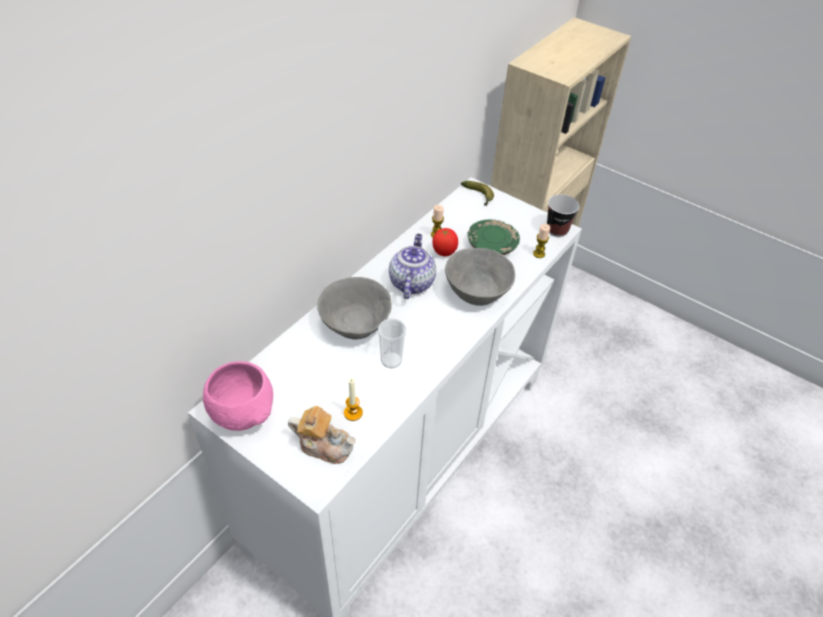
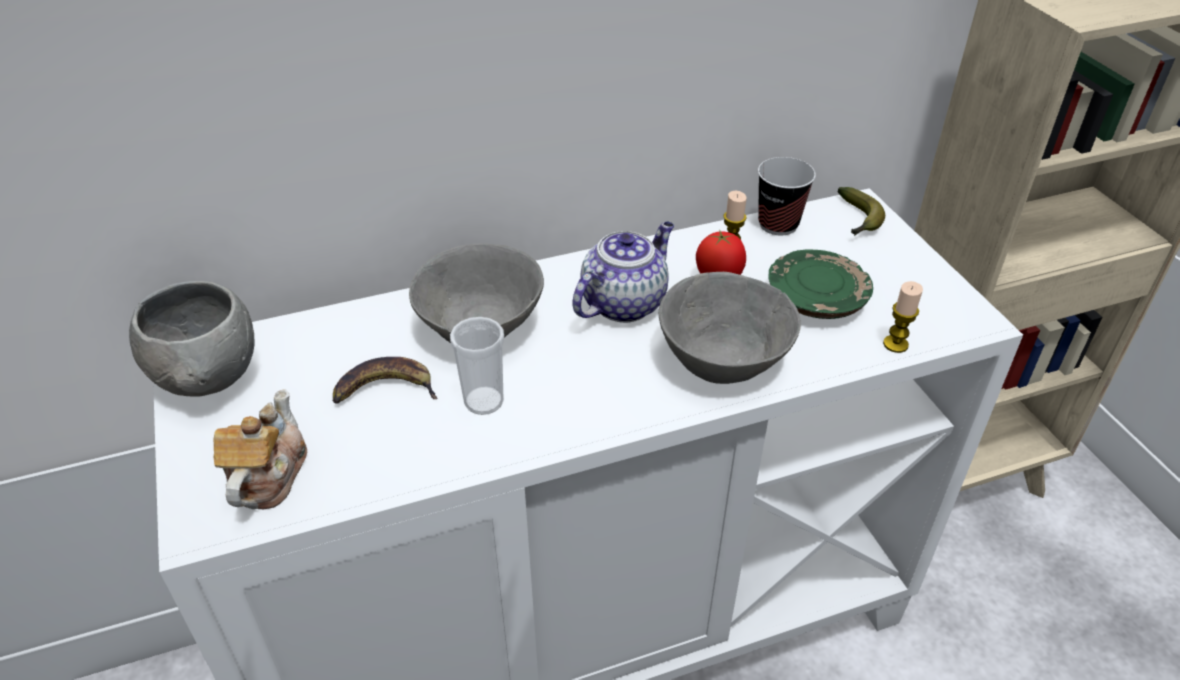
camera: 35 degrees right, 5 degrees down
(244, 417) = (209, 382): pink bowl -> grey bowl
(324, 445) = (268, 476): teapot -> teapot turned 135 degrees counterclockwise
(339, 377) = (384, 389): none -> banana
(353, 413) = (353, 450): candle -> none
(557, 230) = (967, 319): cup -> cup (778, 224)

